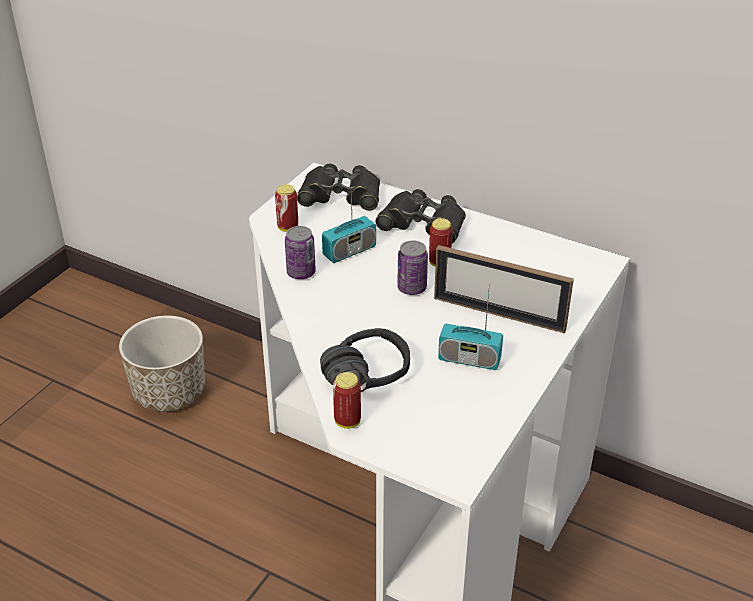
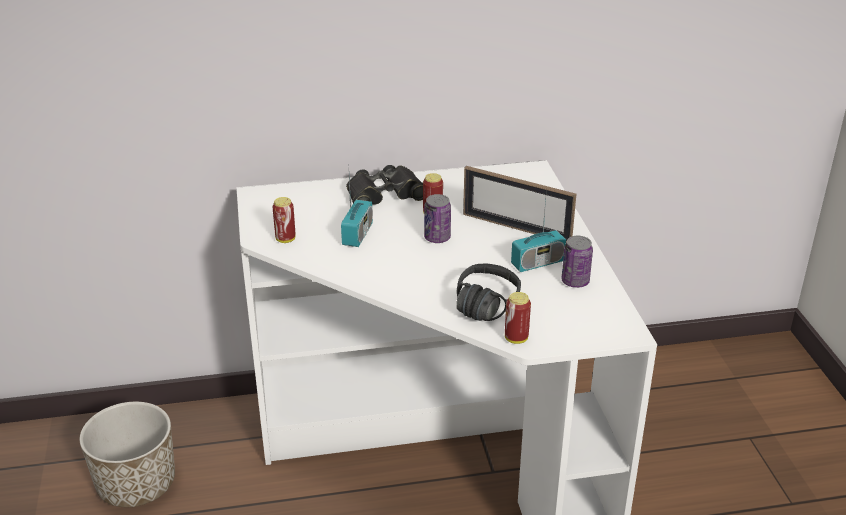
camera: 40 degrees left, 5 degrees down
(301, 273) = (342, 264): can -> can (575, 282)
(340, 195) = (294, 201): black binoculars -> none
(498, 314) = (516, 228): picture frame -> picture frame turned 45 degrees clockwise

